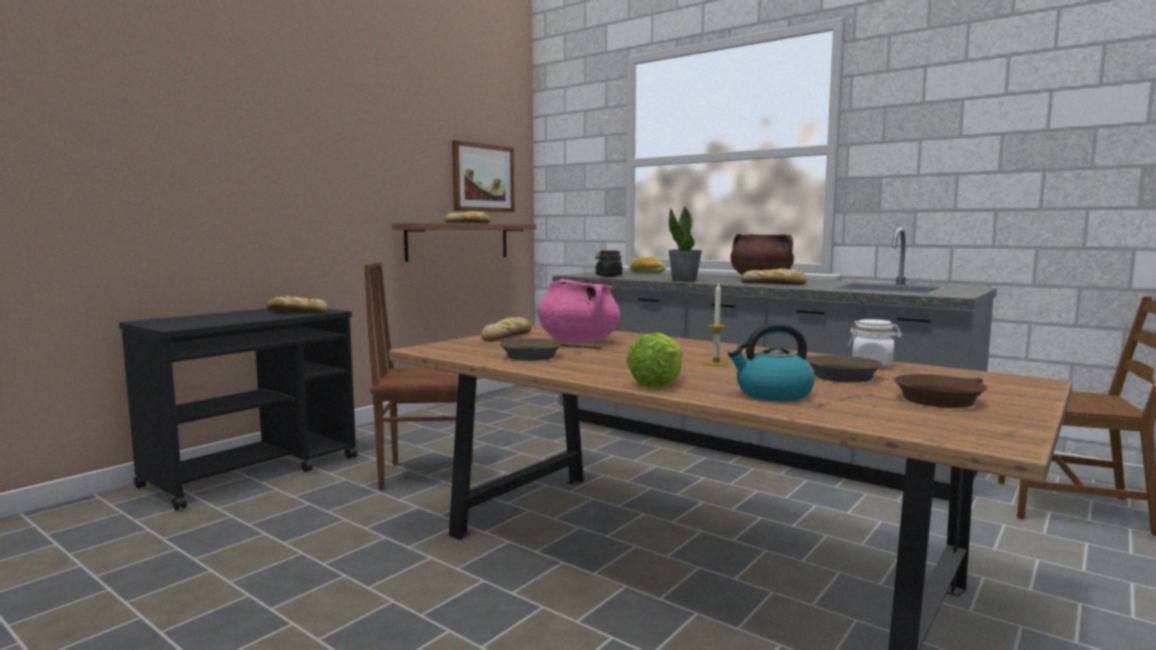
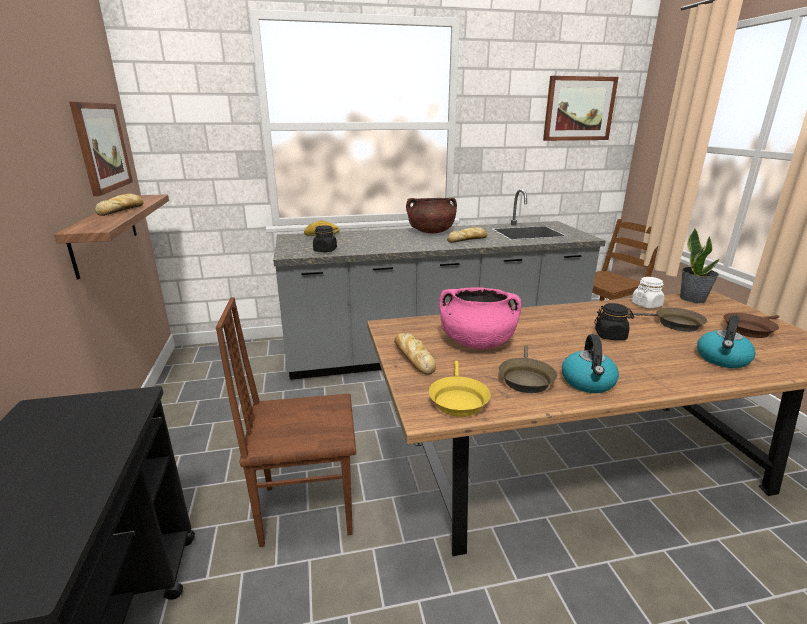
camera: 50 degrees left, 15 degrees up
(296, 312) = (87, 423): bread -> none
(427, 474) = (306, 508): brown chair -> brown chair turned 45 degrees clockwise
(460, 350) = (457, 400): none -> yellow frying pan
(572, 367) = (588, 382): none -> kettle
(657, 383) = (672, 377): lettuce -> none
(684, 281) = (406, 247): potted plant -> potted plant (693, 298)
(716, 363) = (610, 335): candle -> black jar
(940, 399) = (749, 329): brown frying pan -> brown frying pan turned 60 degrees clockwise
(1060, 108) = (579, 109): none -> picture

